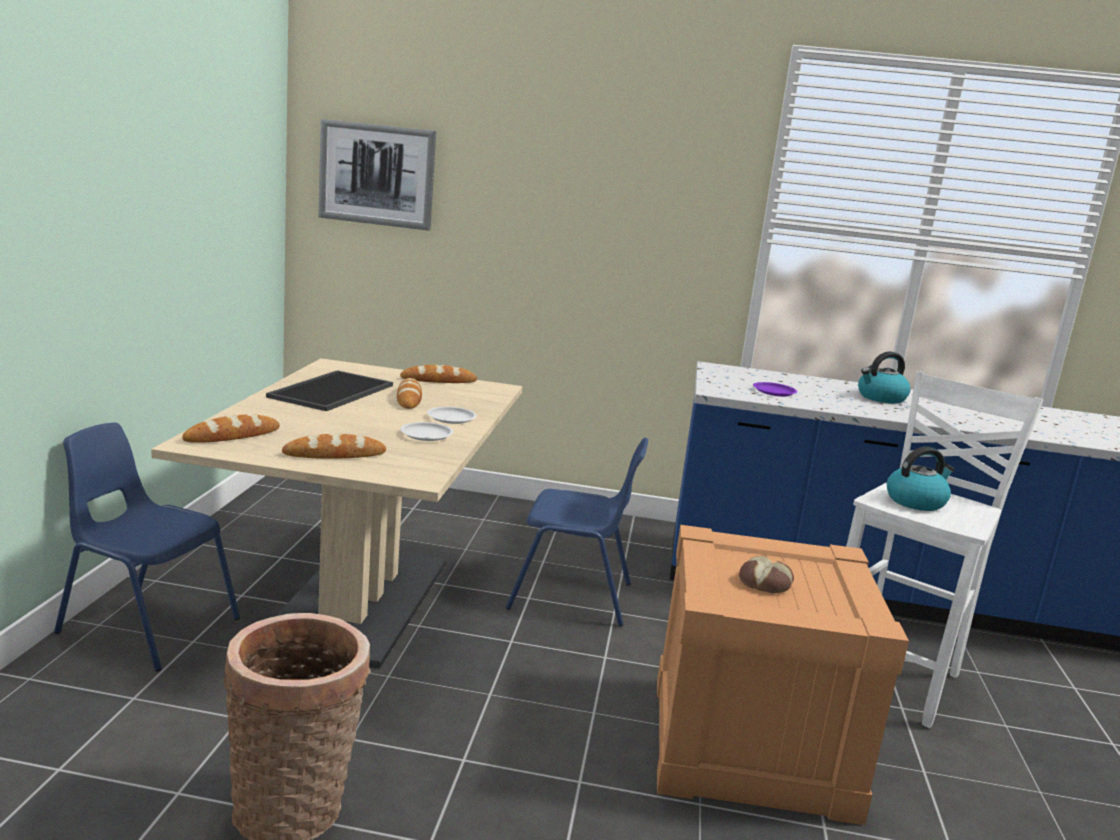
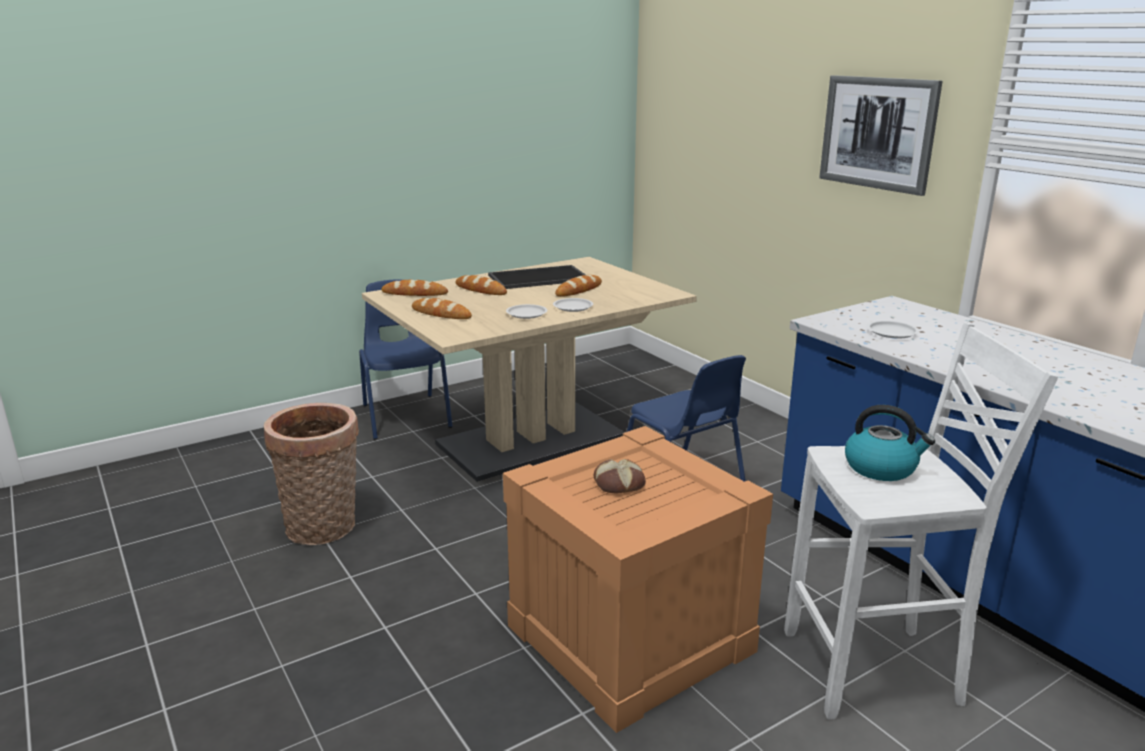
camera: 50 degrees right, 5 degrees up
(377, 174) = (684, 106): picture -> picture (878, 133)
(438, 380) = (635, 282): bread -> bread (480, 290)
(774, 392) = (892, 333): purple plate -> white plate
(880, 398) = (1033, 362): kettle -> none

